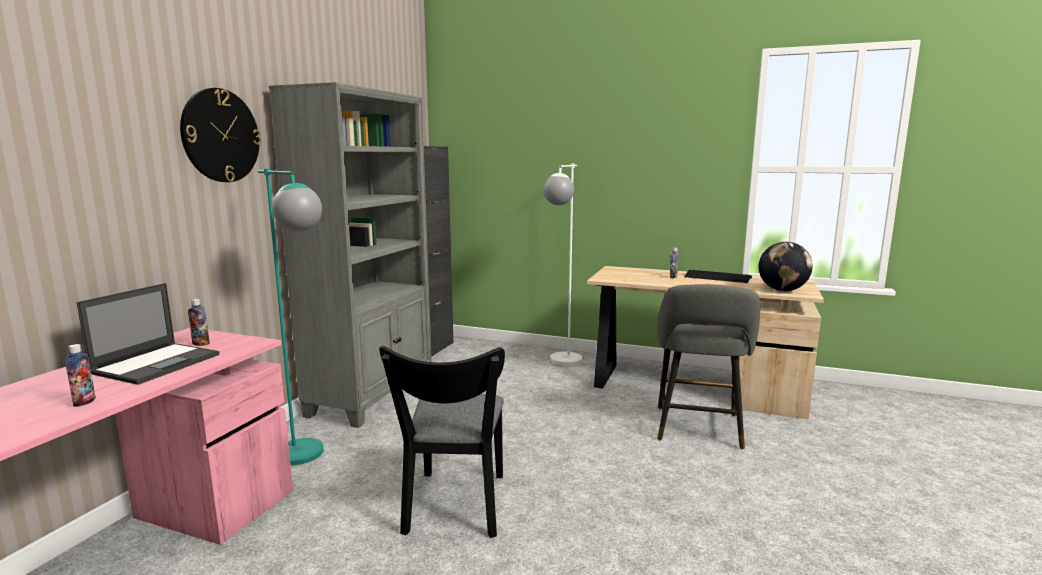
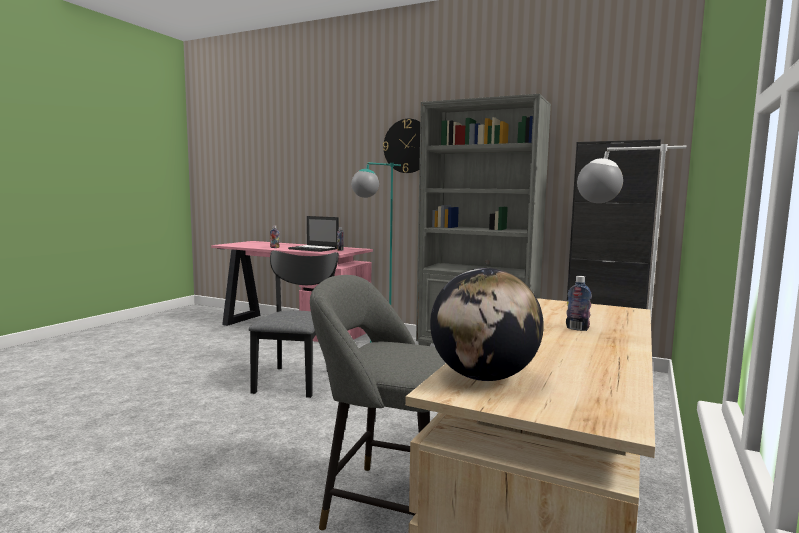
camera: 95 degrees right, 5 degrees down
(455, 508) = (296, 378): black chair -> black chair turned 90 degrees clockwise
(717, 278) = (593, 352): keyboard -> none

